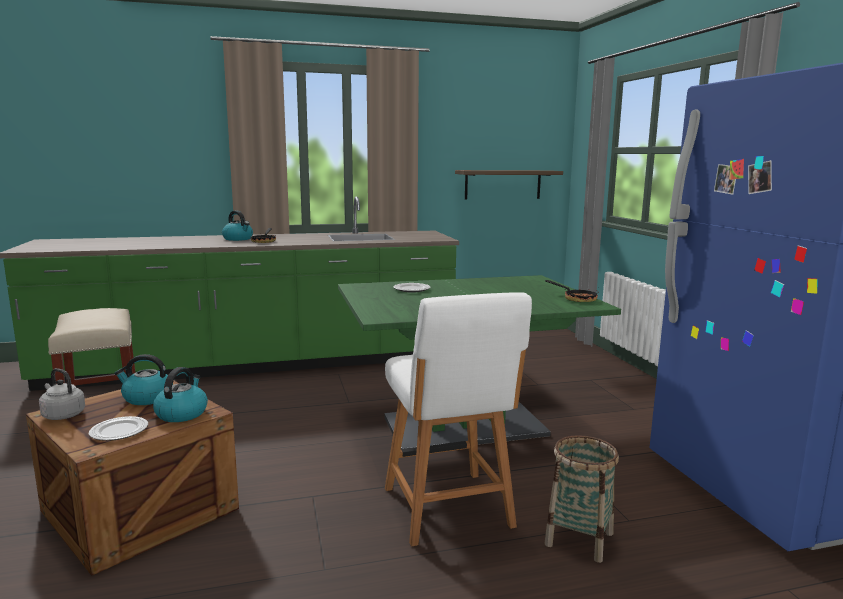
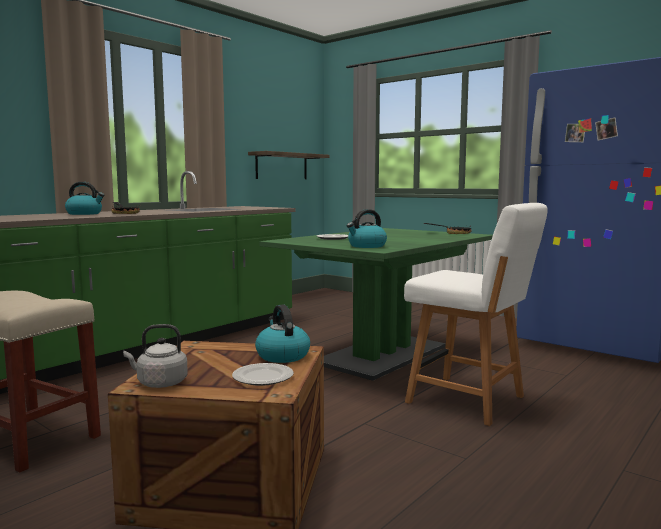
camera: 35 degrees left, 5 degrees down
(147, 398) = (213, 355): kettle -> kettle (366, 246)
(579, 539) = (563, 391): basket -> none

